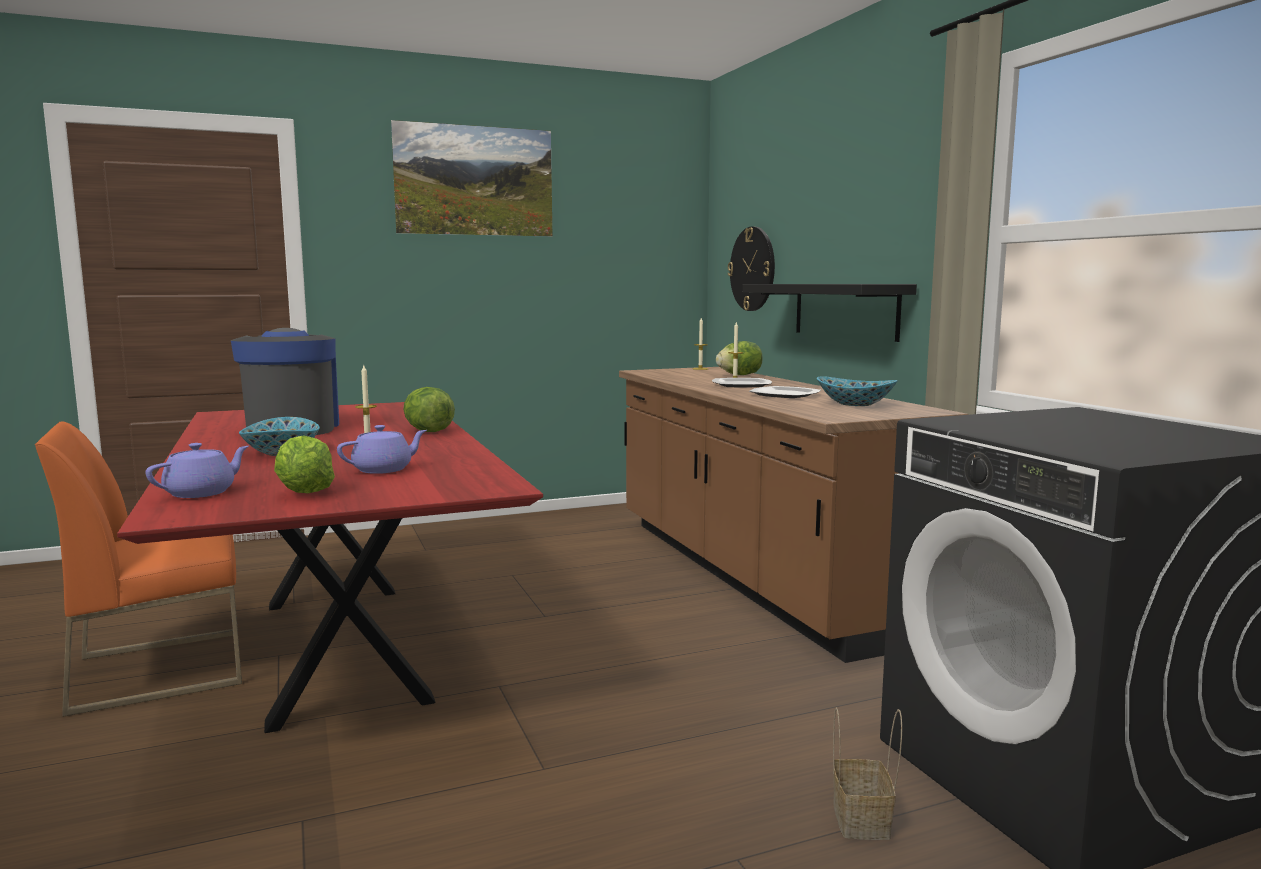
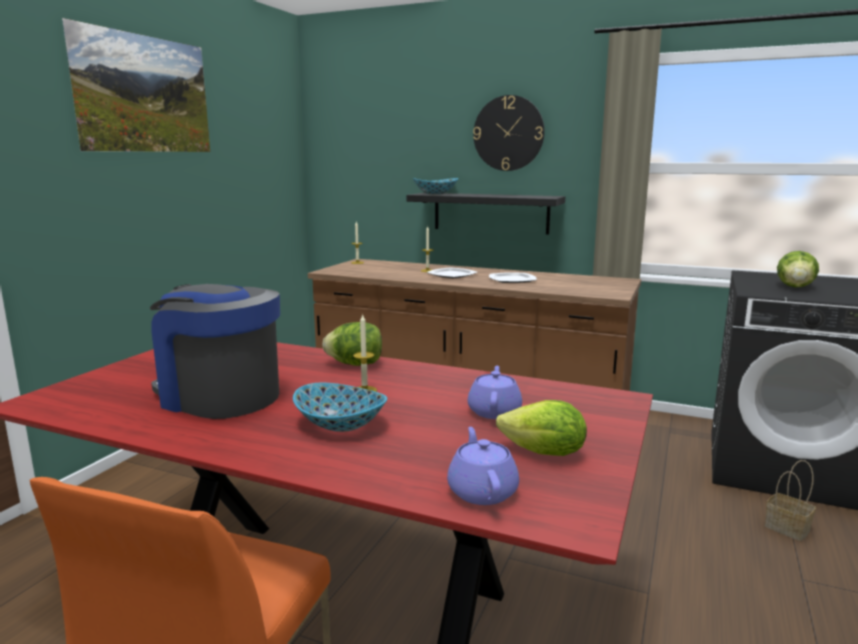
camera: 45 degrees left, 5 degrees up
(739, 375) = (409, 265): lettuce -> lettuce (795, 287)
(753, 269) = (374, 179): wall clock -> wall clock (508, 133)
(855, 404) = (576, 281): bowl -> bowl (435, 193)

